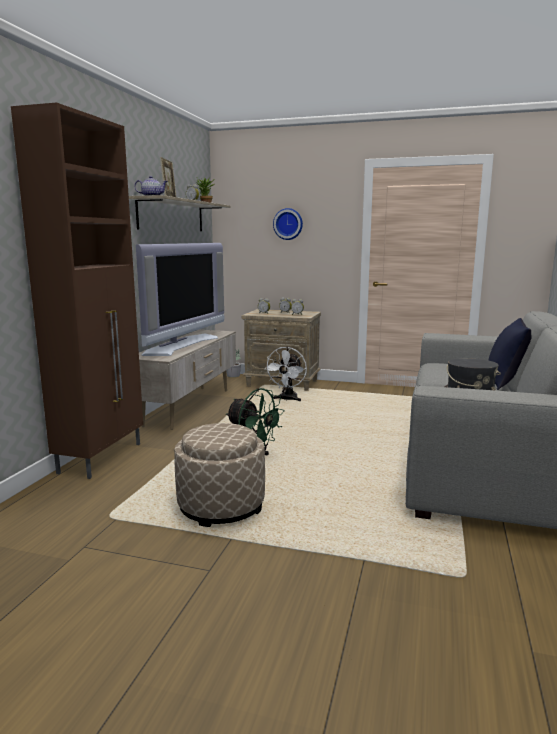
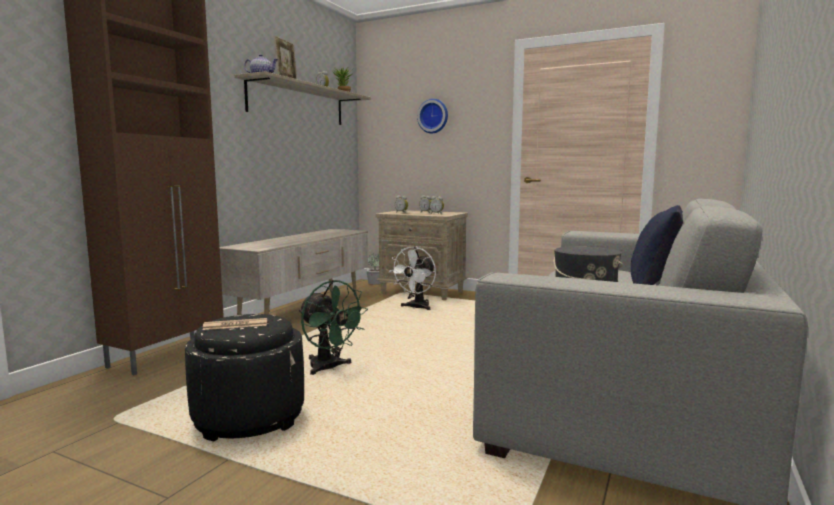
camera: 10 degrees right, 5 degrees down
(181, 344) = (293, 239): television -> none
(215, 435) = (235, 325): none -> newspaper
(221, 507) = (249, 418): beige ottoman -> black ottoman

